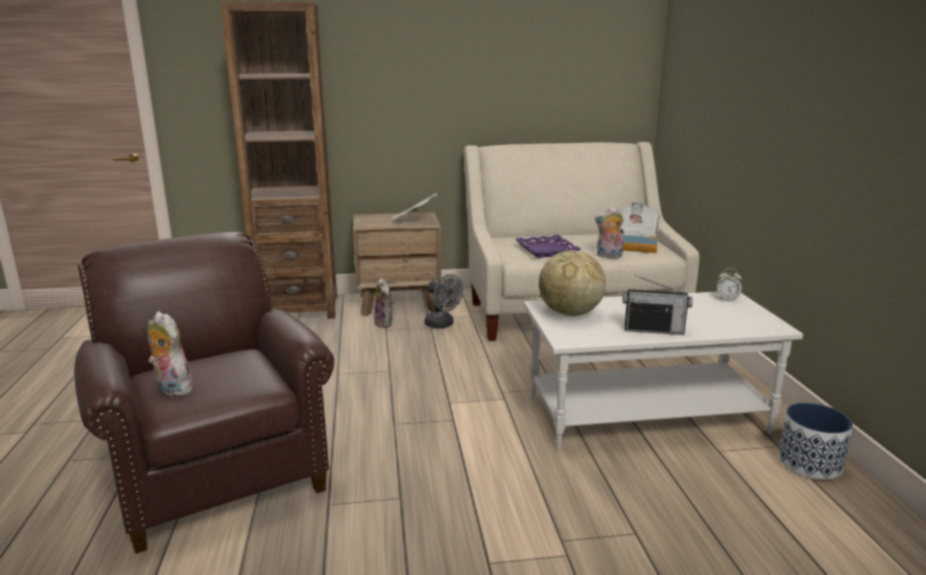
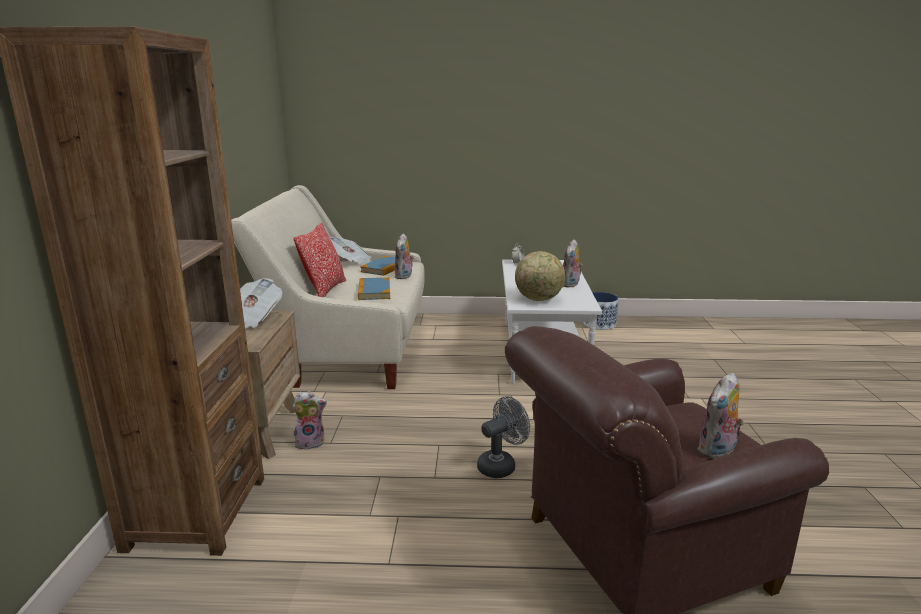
camera: 80 degrees left, 0 degrees up
(443, 325) = (339, 408): grey fan -> grey fan (501, 465)
(536, 236) = (324, 290): none -> pillow
(546, 250) = (374, 291): purple tray -> book
(653, 330) = (571, 285): radio -> plush toy

